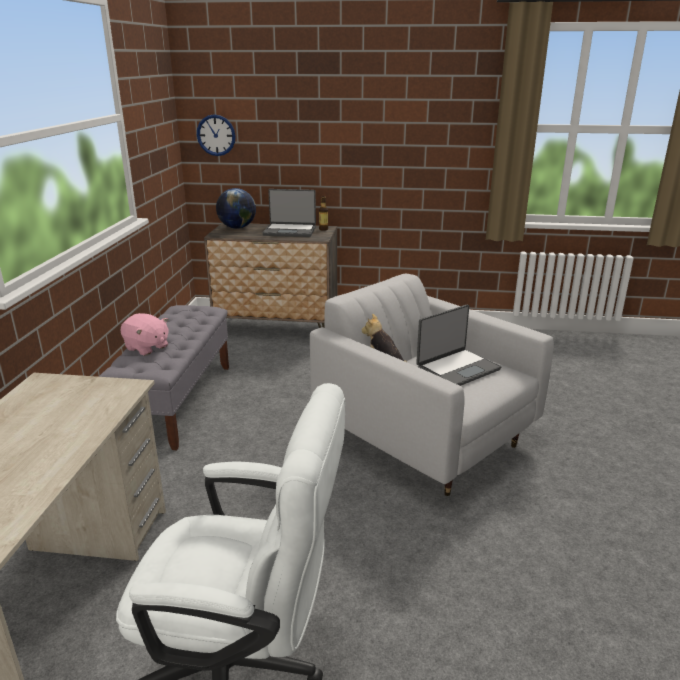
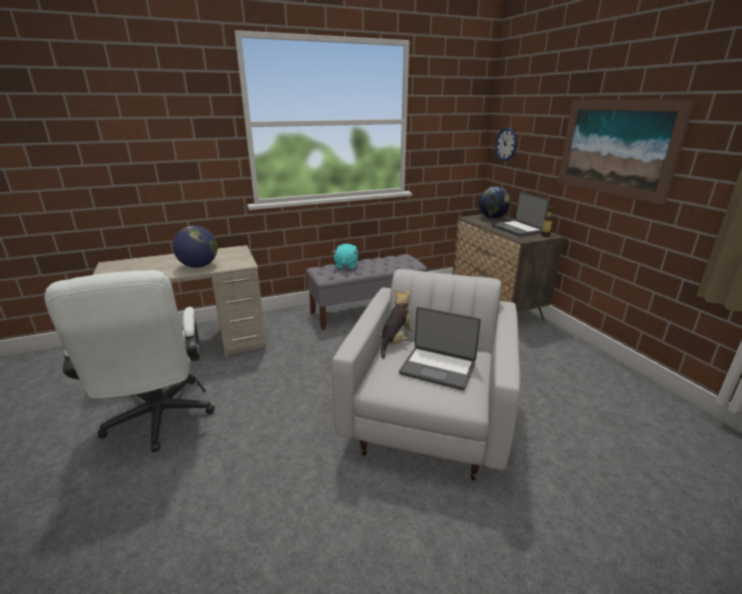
camera: 60 degrees right, 0 degrees up
(70, 426) = (199, 266): none -> globe
(147, 348) = (346, 266): pink plush toy -> turquoise plush toy
(373, 127) = (615, 147): none -> picture

